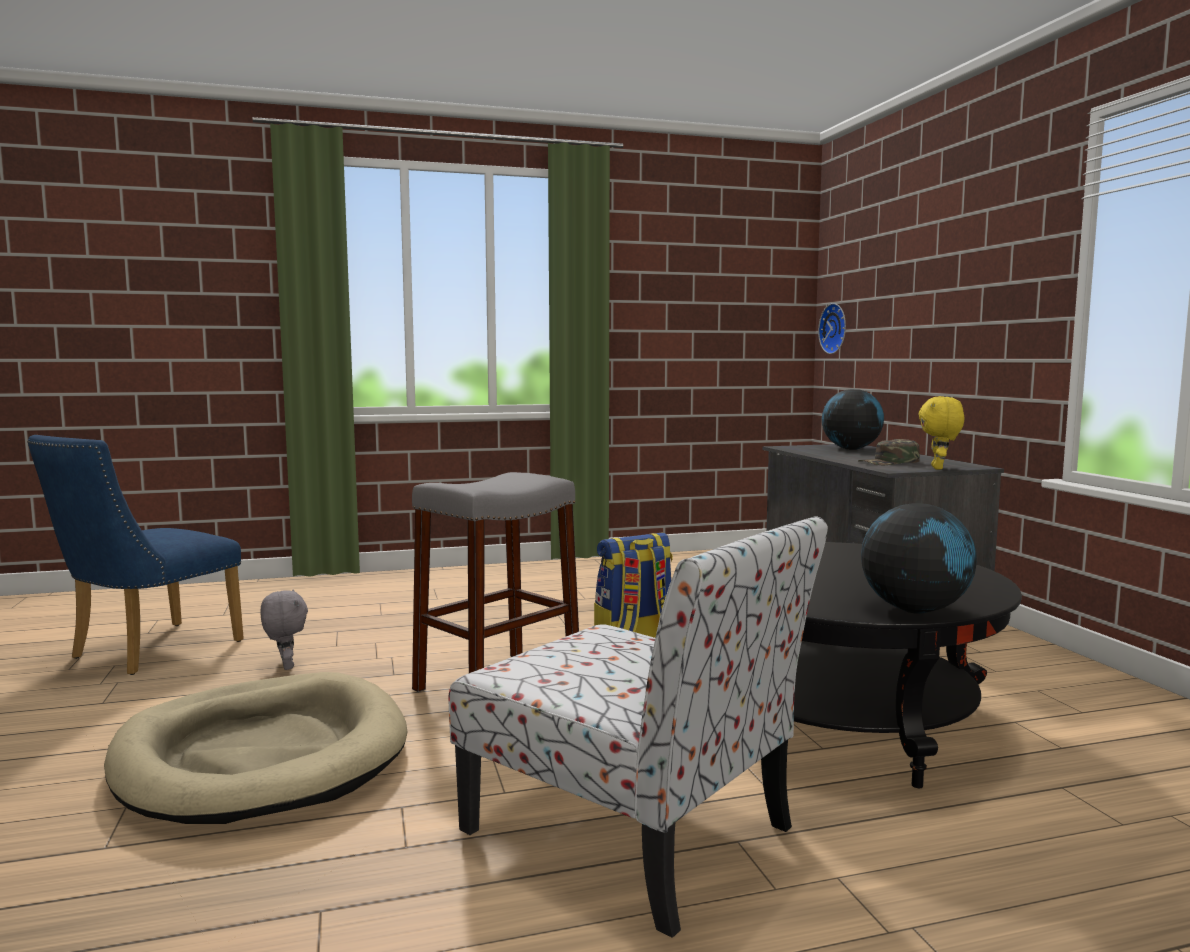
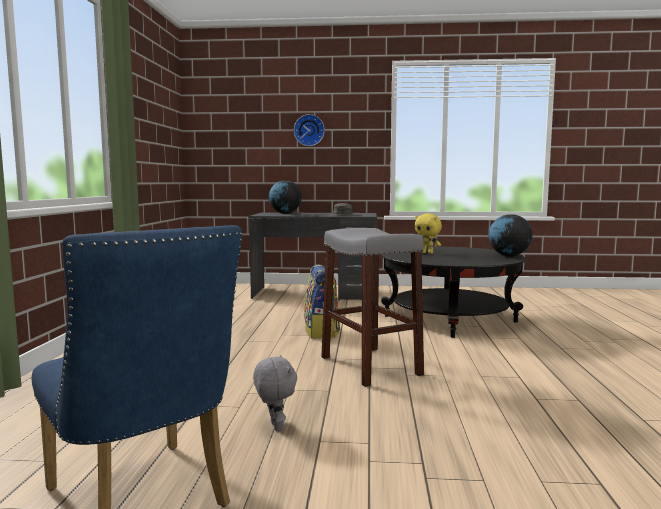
camera: 70 degrees left, 0 degrees up
(262, 756) = (463, 434): beige dog bed -> none
(285, 666) = (275, 426): grey plush toy -> grey plush toy turned 75 degrees clockwise
(634, 832) = (557, 360): chair -> none
(835, 328) = (208, 146): wall clock -> wall clock (309, 130)
(939, 468) = (369, 214): yellow plush toy -> yellow plush toy (427, 253)

